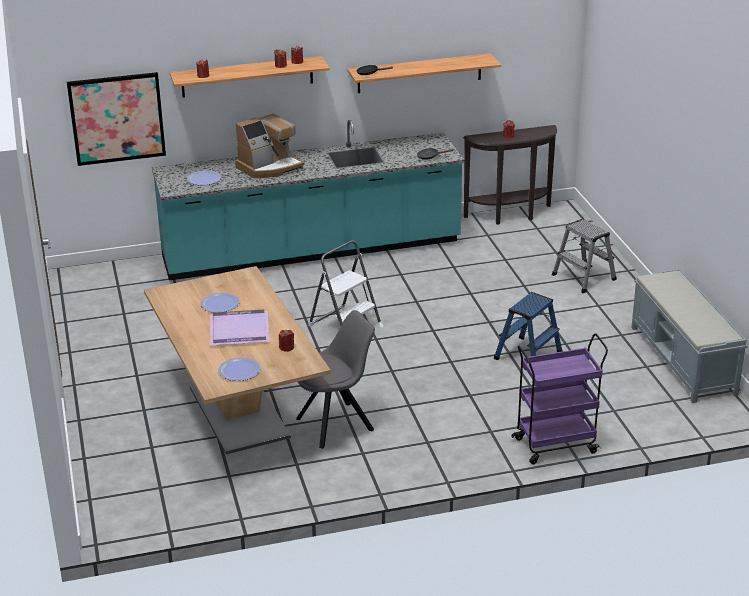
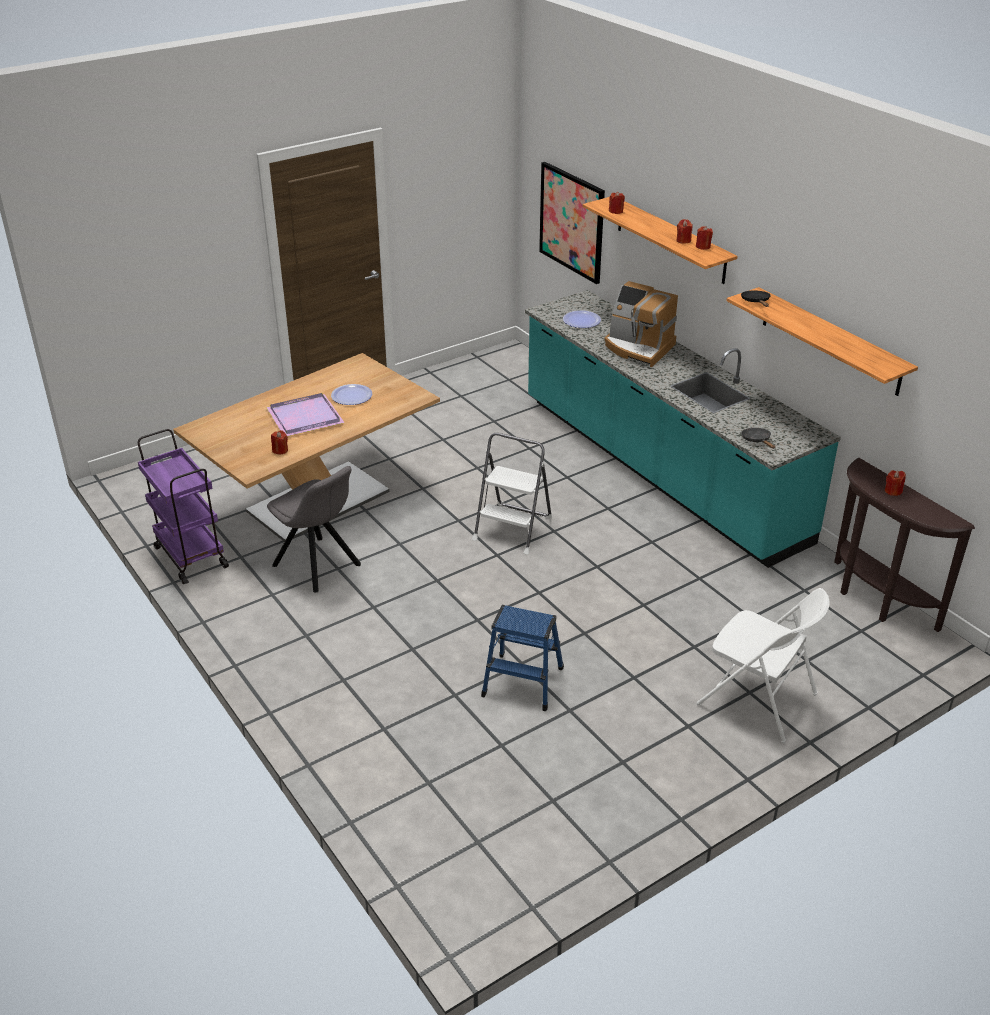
camera: 70 degrees right, 5 degrees up
(239, 370) = (229, 434): plate -> none
(554, 446) = (330, 739): purple cart -> purple cart (190, 557)
(584, 277) = (757, 699): grey step ladder -> white chair
(683, 360) = (588, 839): grey bench -> none

